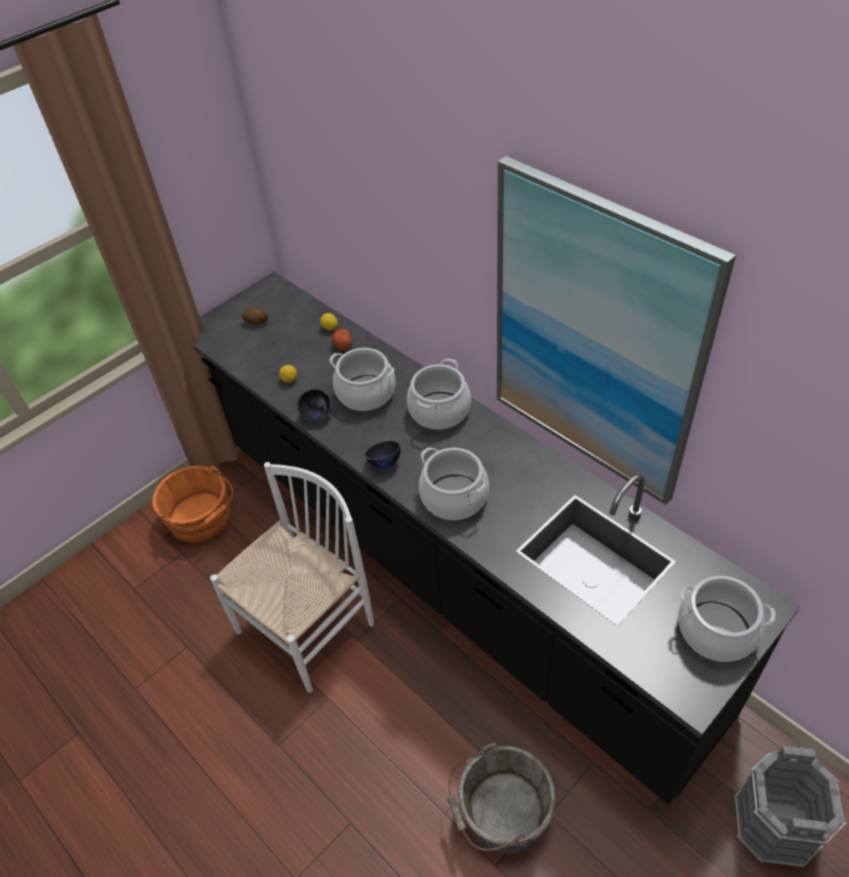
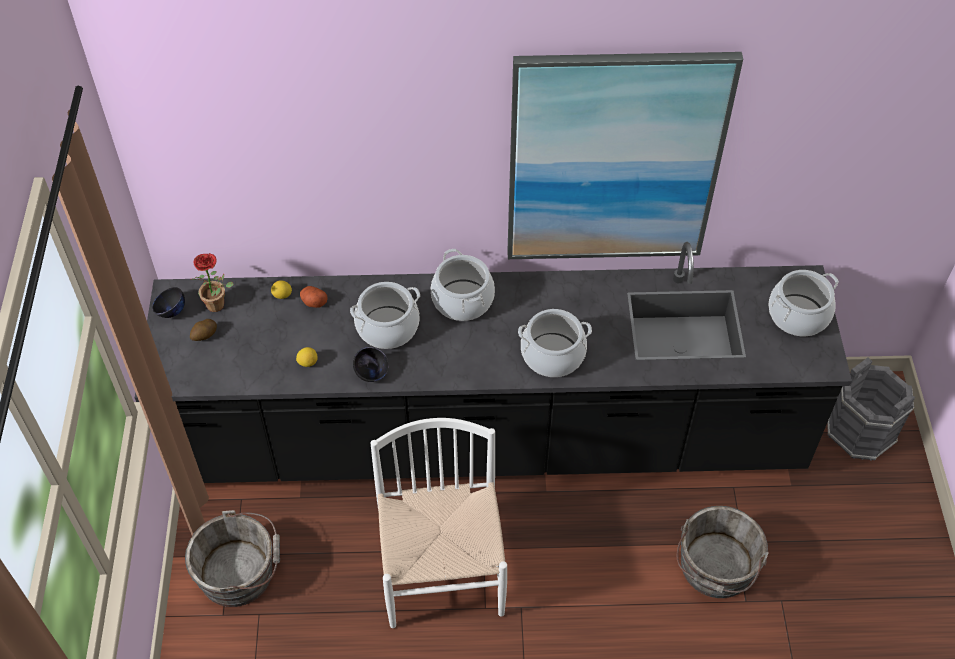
camera: 50 degrees left, 5 degrees up
(202, 519) = (241, 572): orange bucket -> grey bucket
(287, 309) = (219, 305): none -> potted plant
(384, 462) = (471, 369): black bowl -> black bowl (171, 311)

